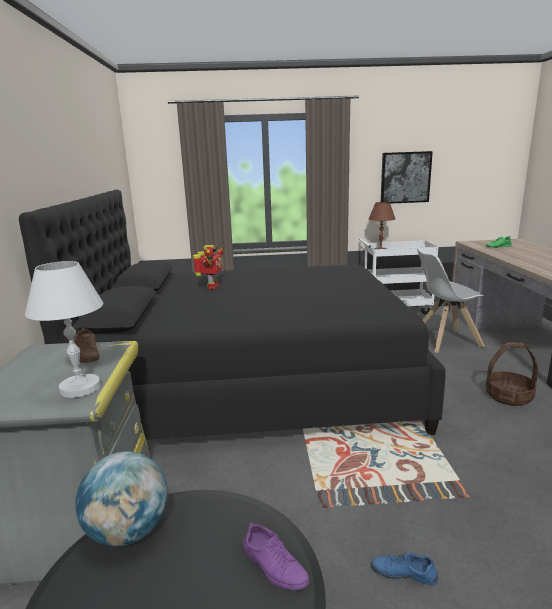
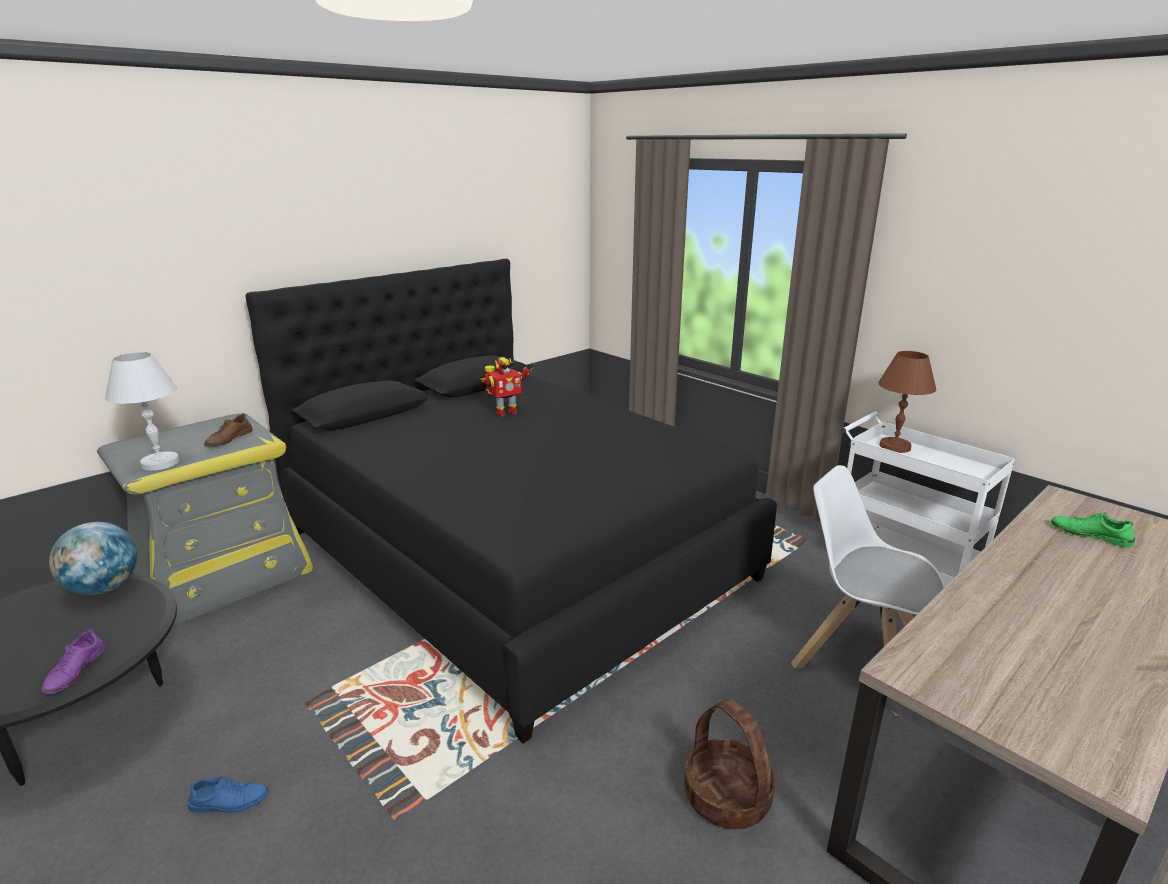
camera: 50 degrees right, 5 degrees up
(403, 573) = (229, 801): blue shoe -> blue shoe turned 105 degrees clockwise
(405, 177) = (998, 313): picture -> none

